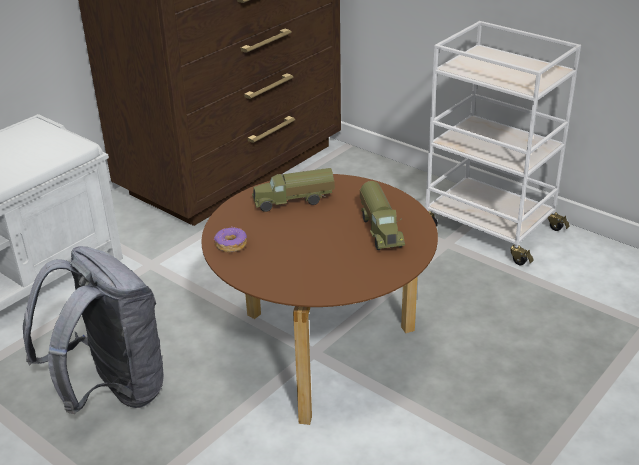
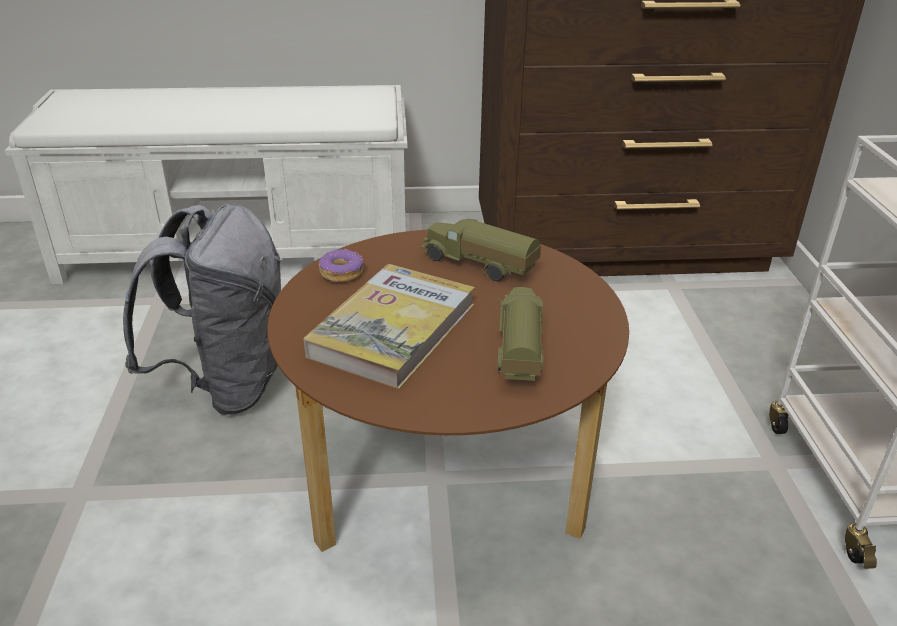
camera: 45 degrees right, 0 degrees up
(310, 254) = (393, 329): none -> book
(381, 230) = (518, 352): toy truck -> toy truck turned 150 degrees clockwise

